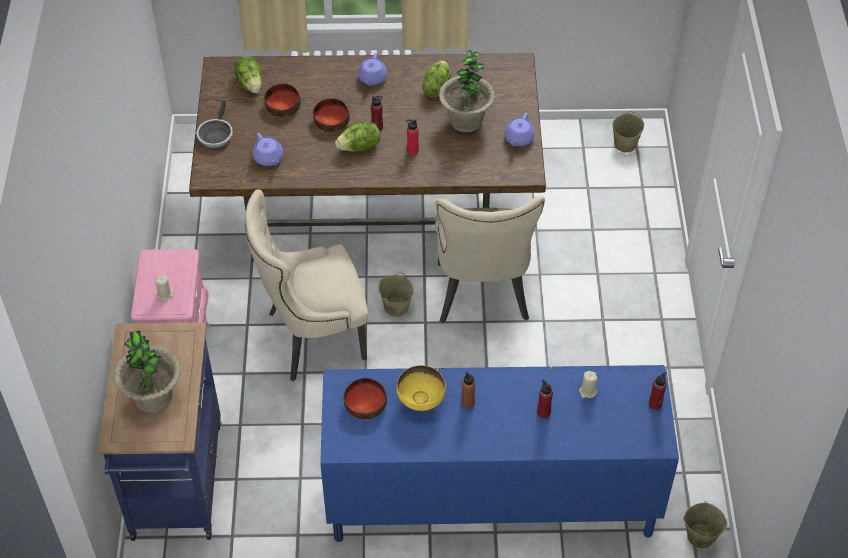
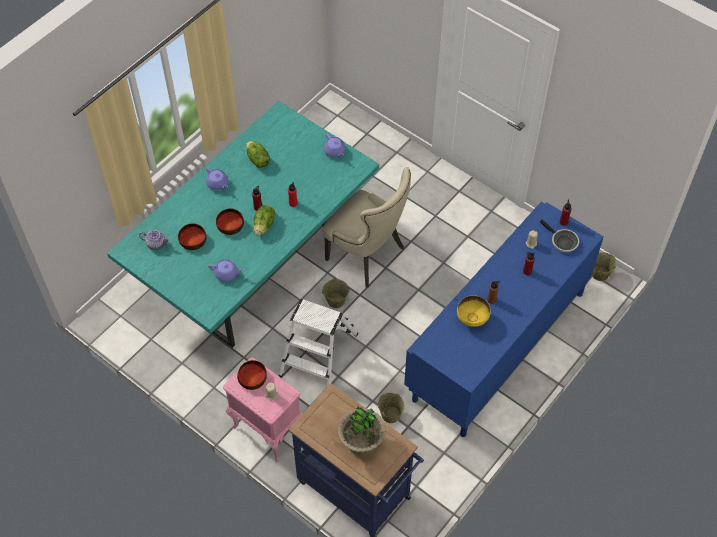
camera: 50 degrees left, 5 degrees up
(215, 134) = (179, 288): frying pan -> frying pan (562, 242)
(250, 83) = (156, 244): lettuce -> teapot
(314, 338) = (318, 355): beige chair -> white step ladder
(365, 404) = (450, 346): bowl -> bowl (252, 378)
(373, 208) = (254, 263): brown dining table -> turquoise dining table
(466, 120) = (296, 164): potted plant -> none
(625, 144) = (330, 118): beige bucket -> beige bucket (390, 414)

